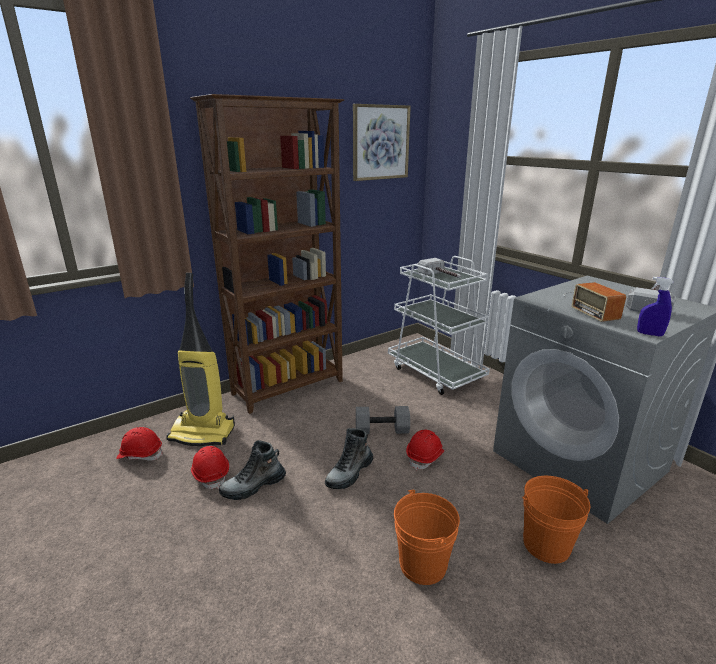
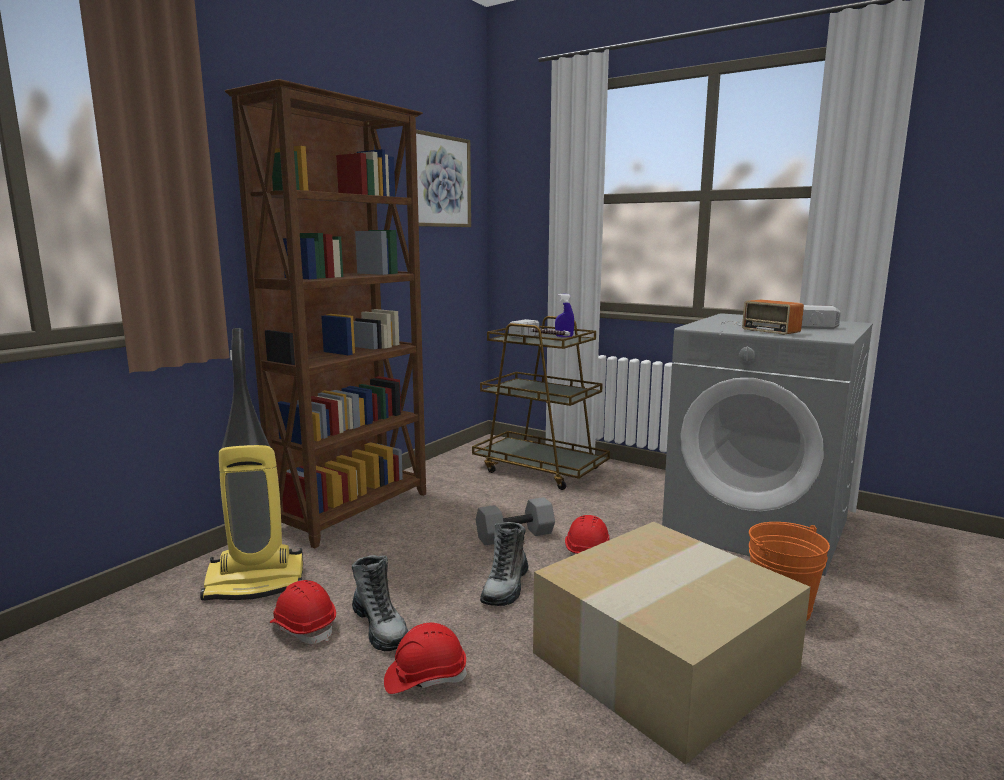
camera: 20 degrees left, 10 degrees down
(140, 454) = (165, 626): red hard hat -> red hard hat (425, 677)
(253, 486) = (380, 628): boot -> boot turned 75 degrees counterclockwise
(422, 564) = (663, 658): orange bucket -> cardboard box
(435, 373) = (540, 469): white cart -> brown cart
(649, 334) = (839, 338): blue spray bottle -> blue spray bottle (564, 337)

